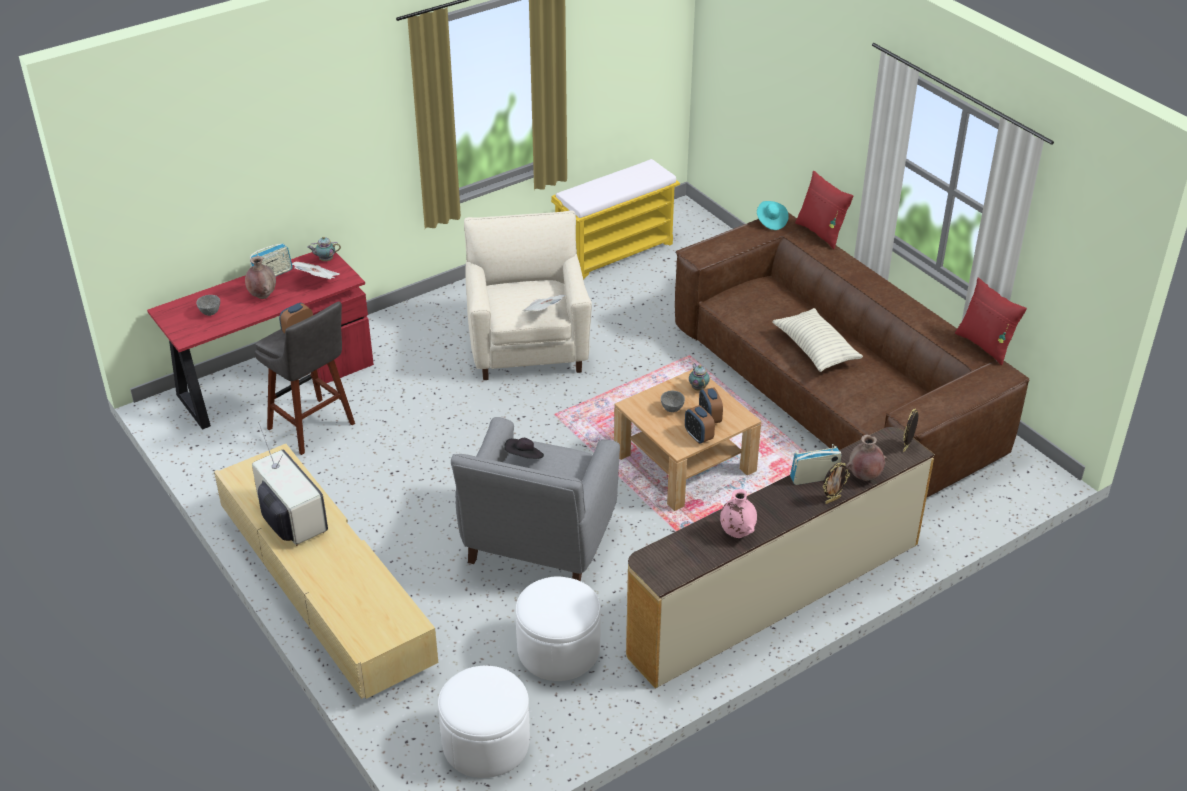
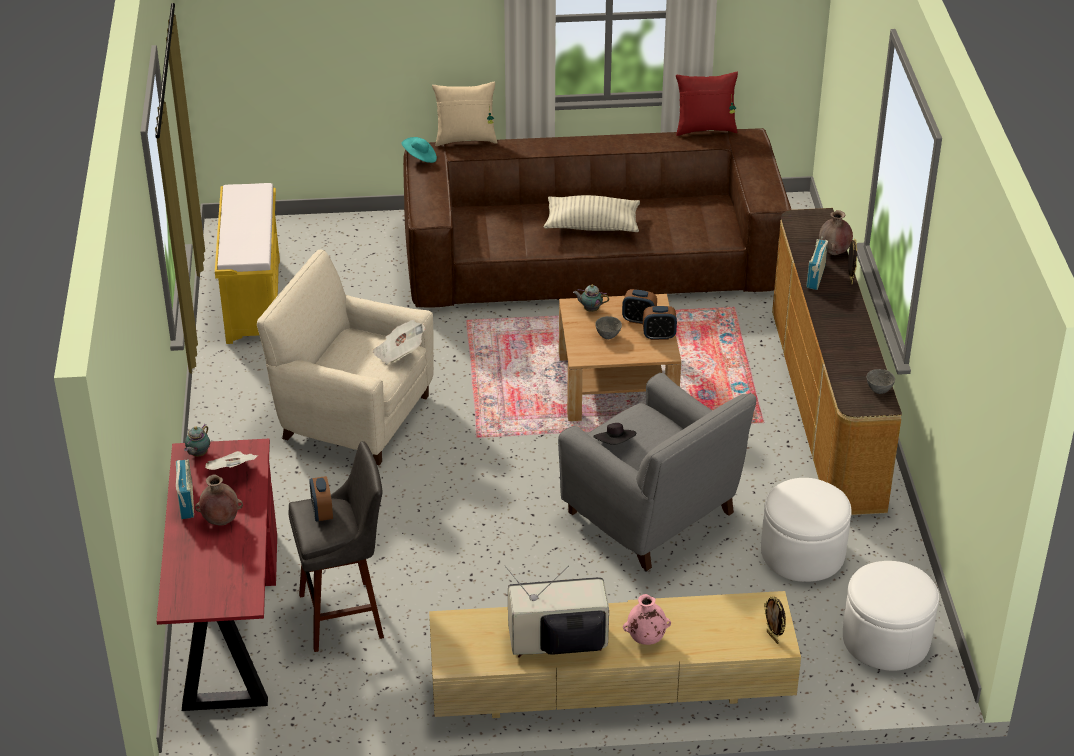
camera: 60 degrees left, 0 degrees up
(209, 313) = (214, 571): grey bowl -> grey bowl (879, 390)
(736, 533) = (854, 343): pink vase -> pink vase (646, 639)
(820, 233) = (465, 140): red pillow -> beige pillow
(907, 447) = (814, 216): picture frame -> picture frame (773, 637)

